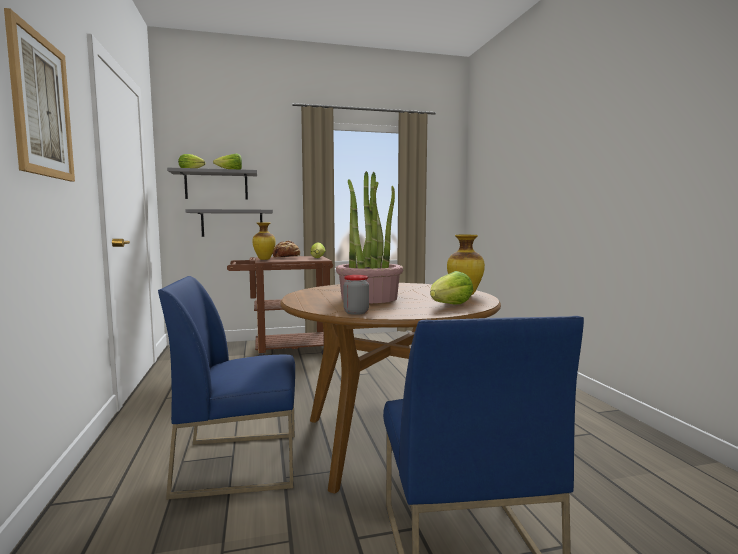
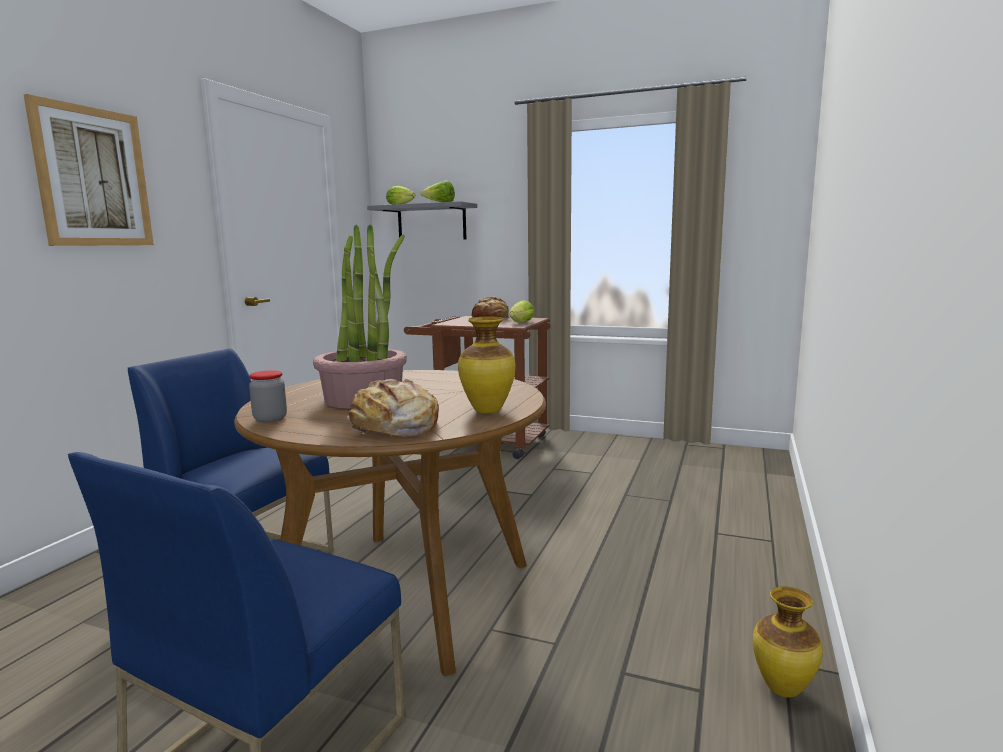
camera: 35 degrees right, 5 degrees up
(232, 223) = (449, 270): grey shelf -> none
(265, 259) = (449, 321): vase -> vase (784, 690)
(449, 306) = (394, 427): lettuce -> bread

